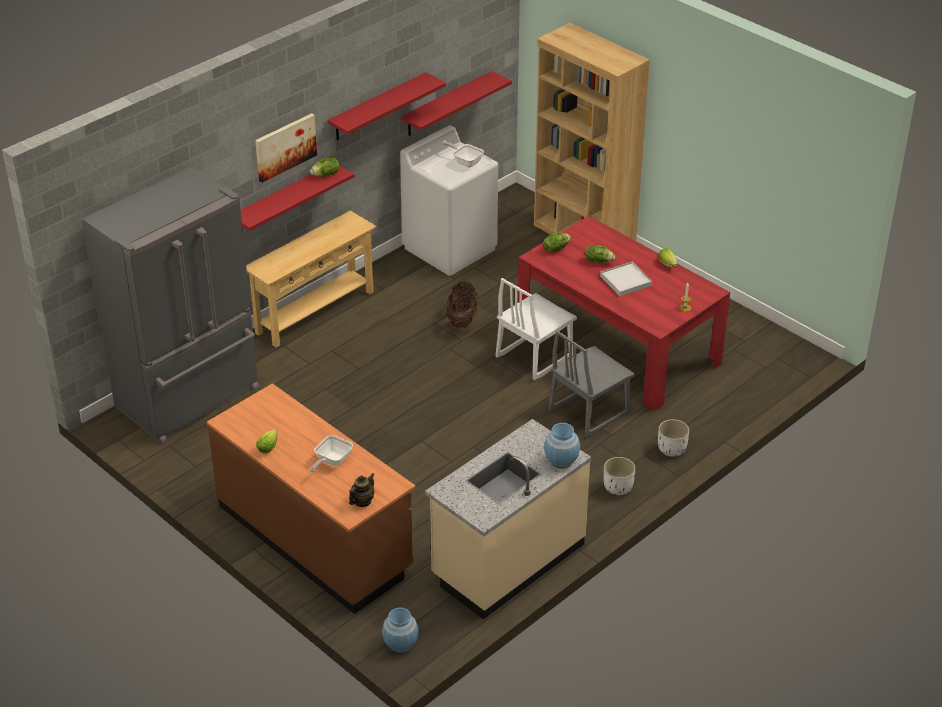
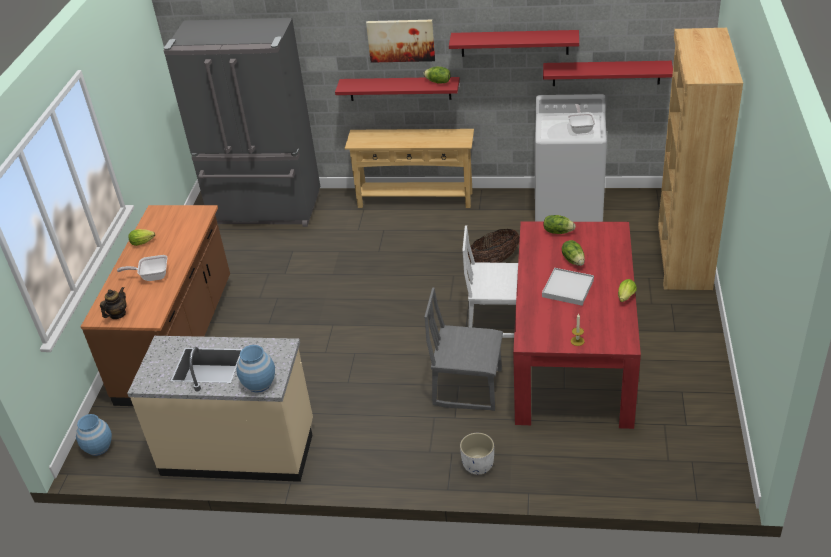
camera: 55 degrees right, 0 degrees up
(362, 501) = (117, 314): teapot -> teapot turned 60 degrees counterclockwise
(618, 488) = (391, 461): white planter -> none

